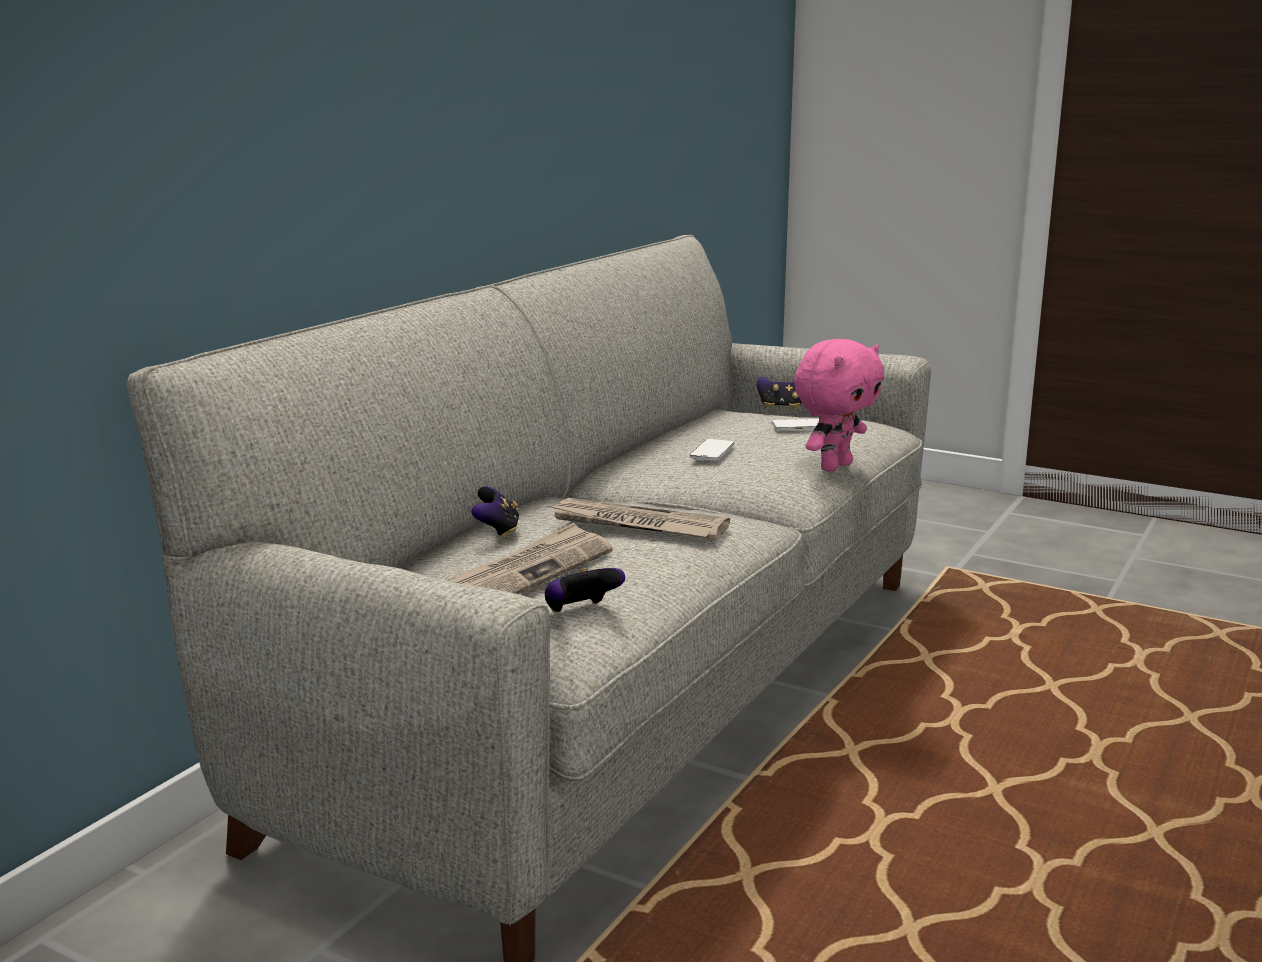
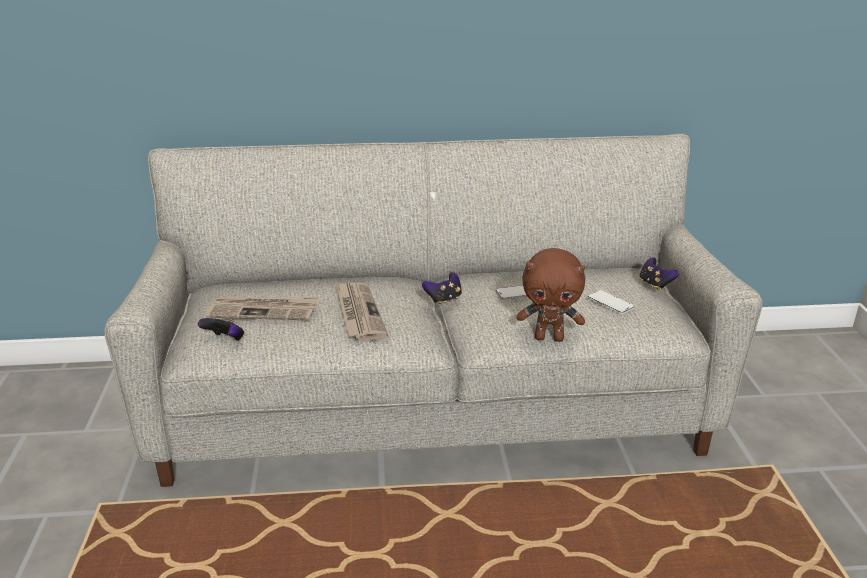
camera: 55 degrees right, 10 degrees up
(497, 531) = (319, 284): game controller -> game controller (444, 299)
(834, 466) = (549, 338): pink plush toy -> brown plush toy

